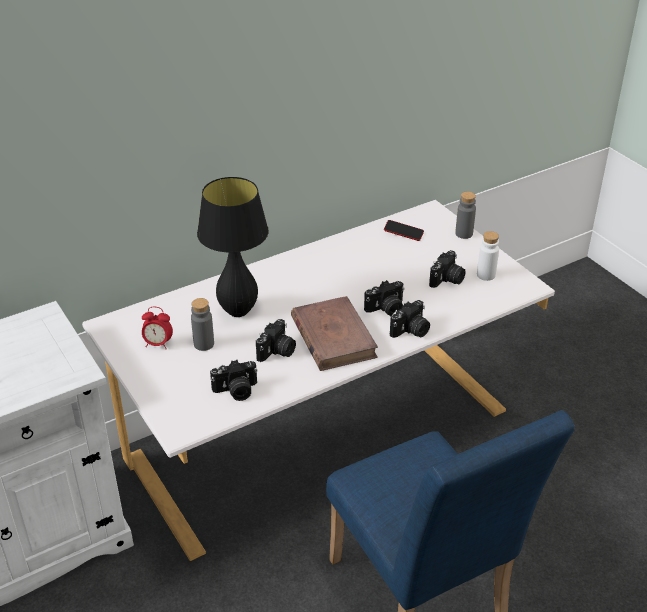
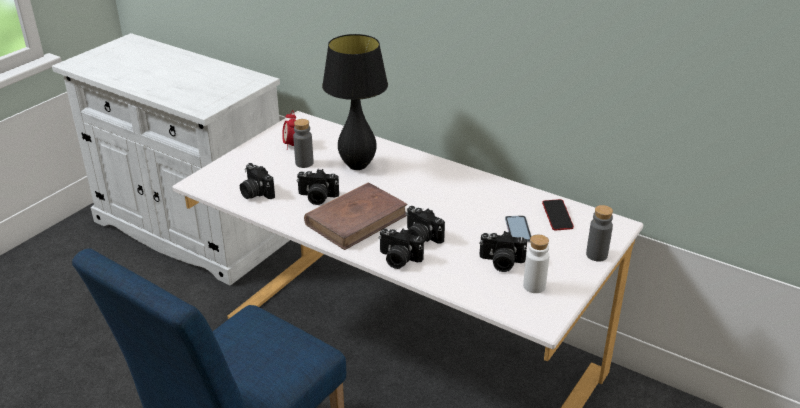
camera: 65 degrees right, 5 degrees down
(408, 257) = (518, 230): none -> phone

